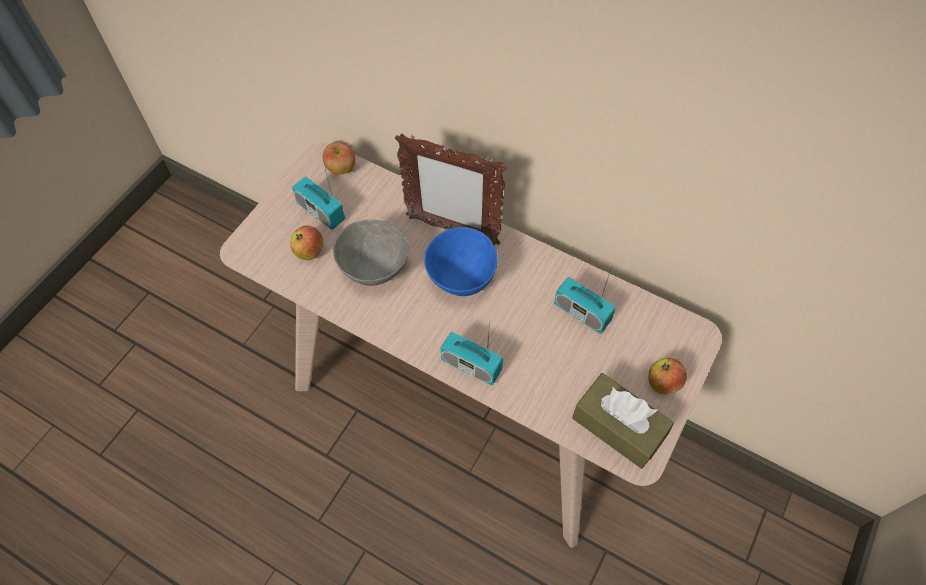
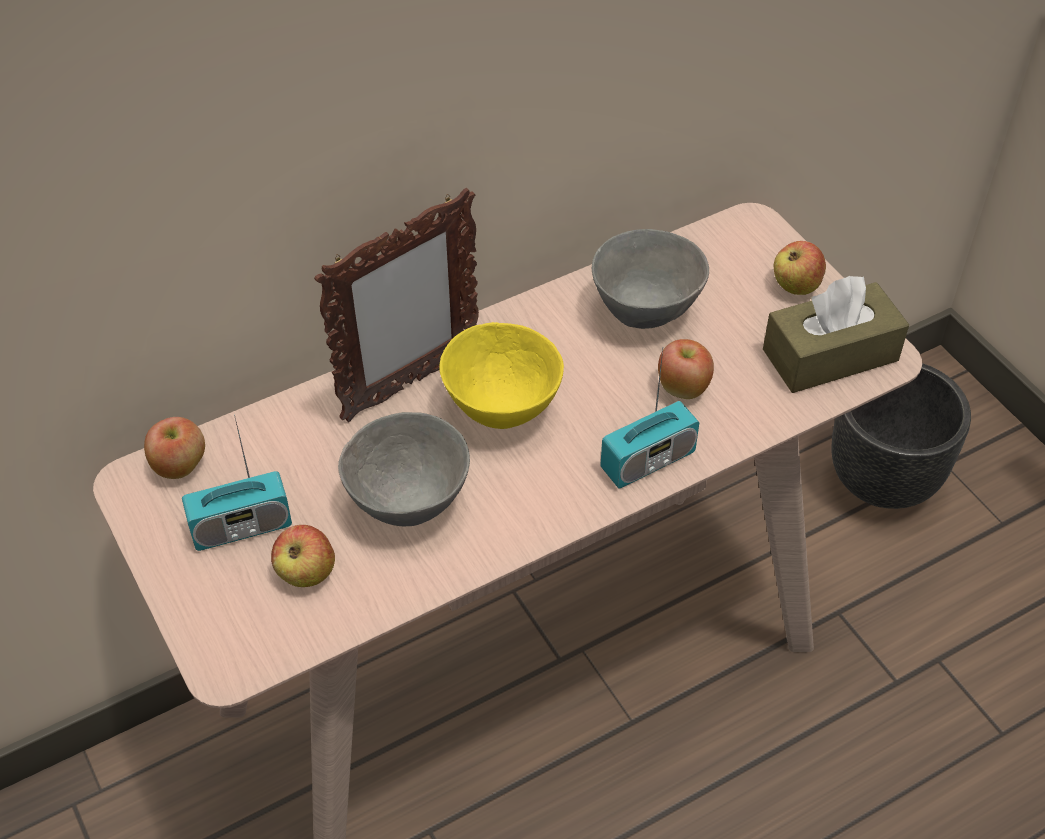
camera: 60 degrees left, 10 degrees down
(460, 279) = (500, 411): blue bowl -> yellow bowl
(536, 358) = (683, 388): none -> apple
(582, 313) = (646, 312): radio -> grey bowl
(720, 536) = (883, 480): none -> black planter

